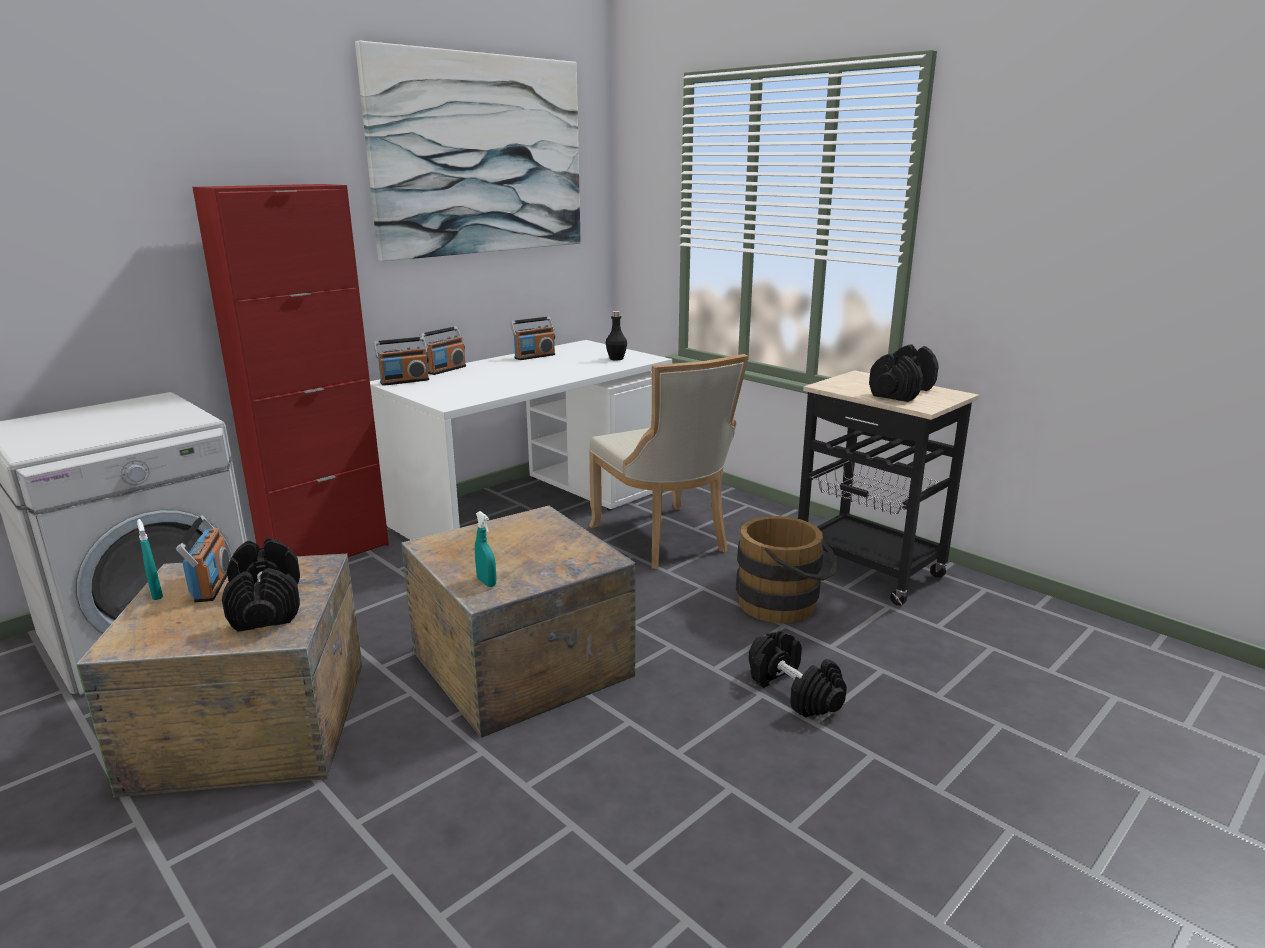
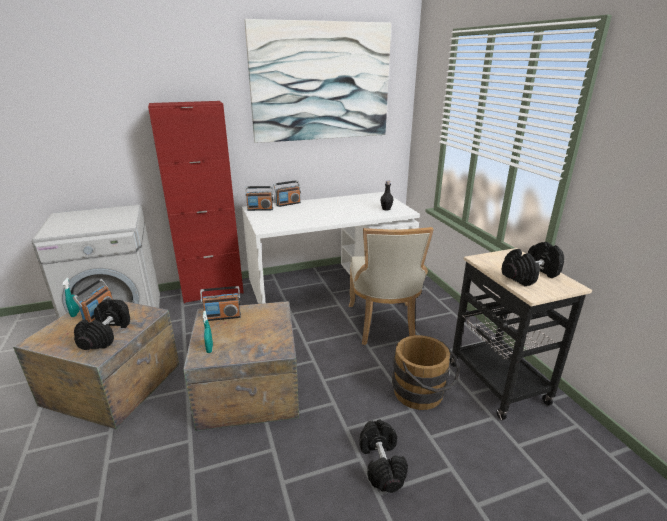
camera: 25 degrees right, 5 degrees up
(534, 356) = (343, 200): radio -> radio (223, 316)

